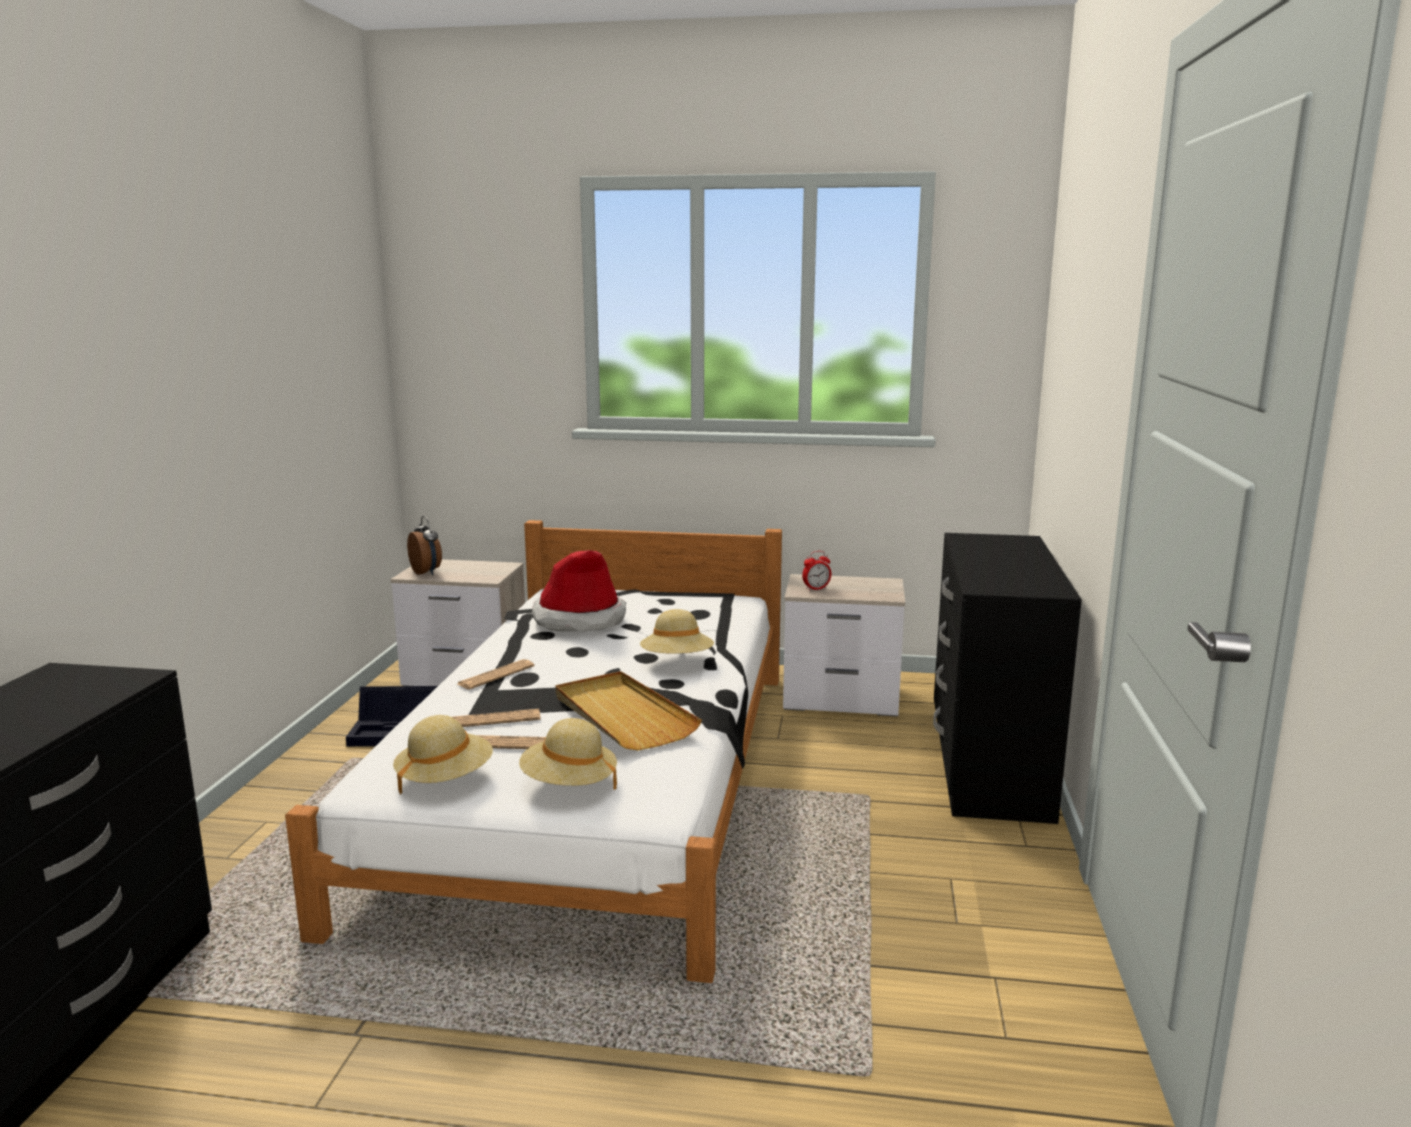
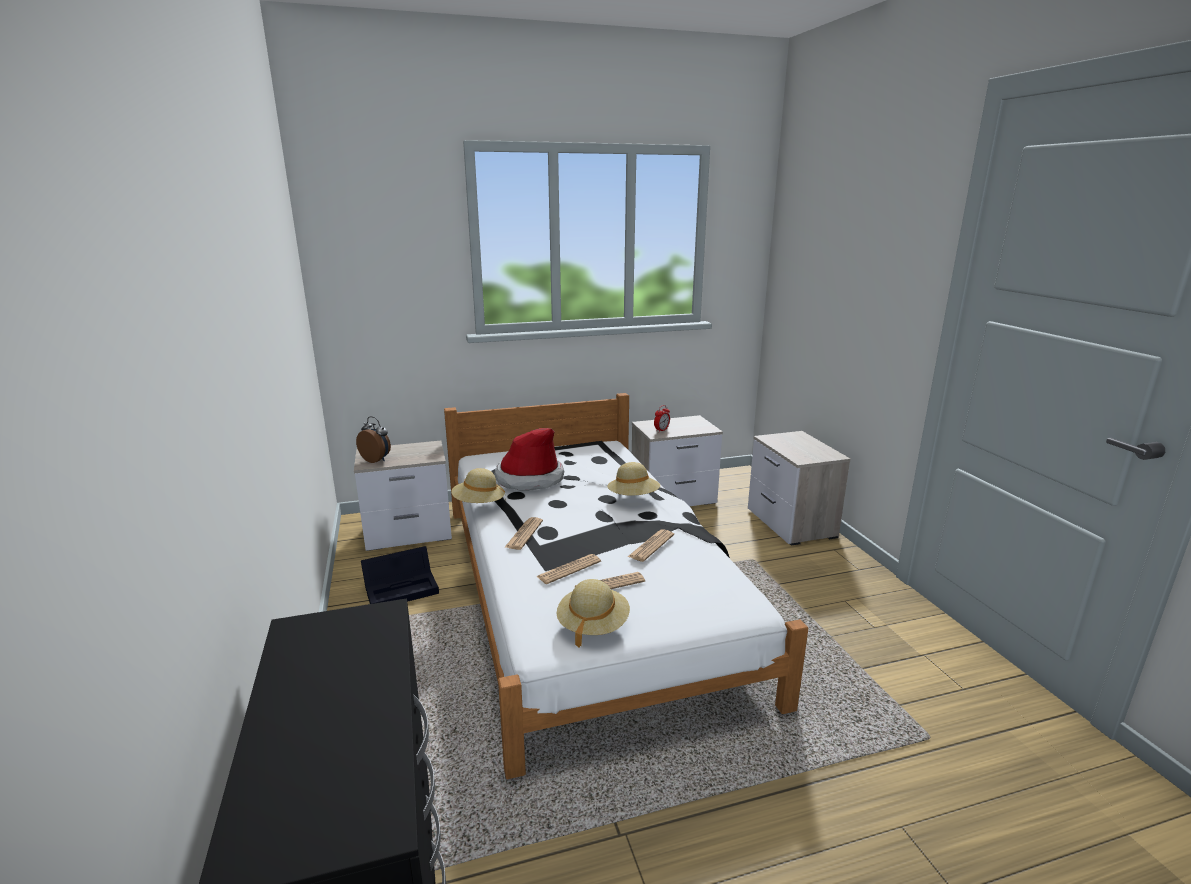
camera: 25 degrees left, 5 degrees up
(569, 784) = (680, 606): beige hat -> beige hat (479, 504)
(622, 715) = (651, 546): beige tray -> newspaper
(986, 765) = (791, 524): black dresser -> nightstand

